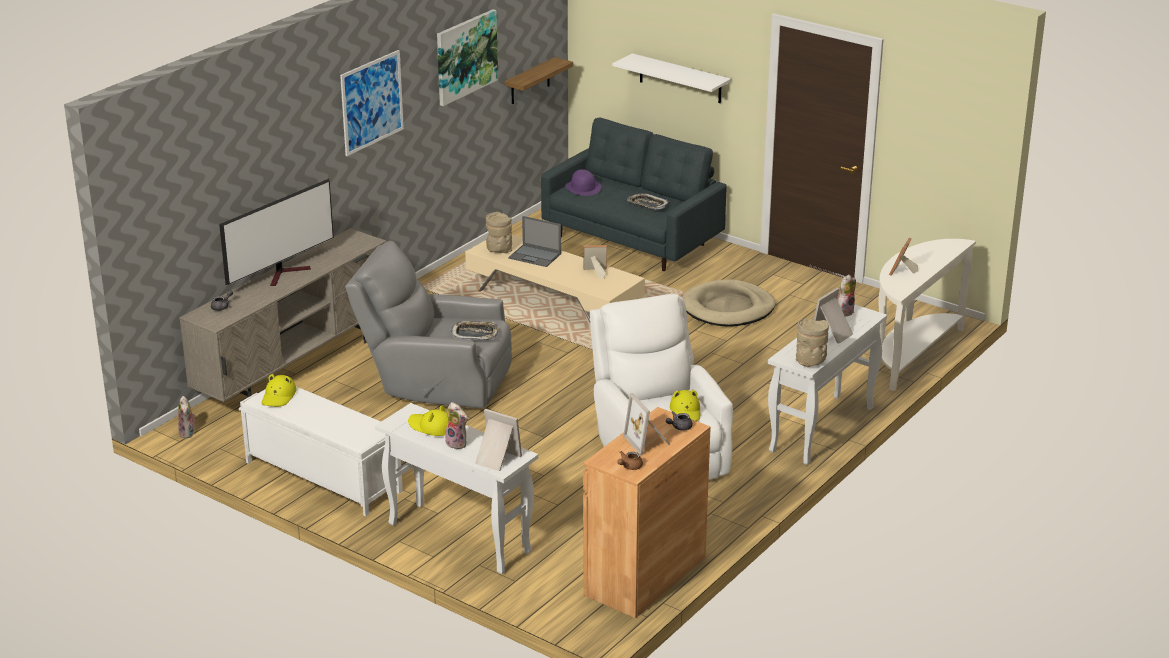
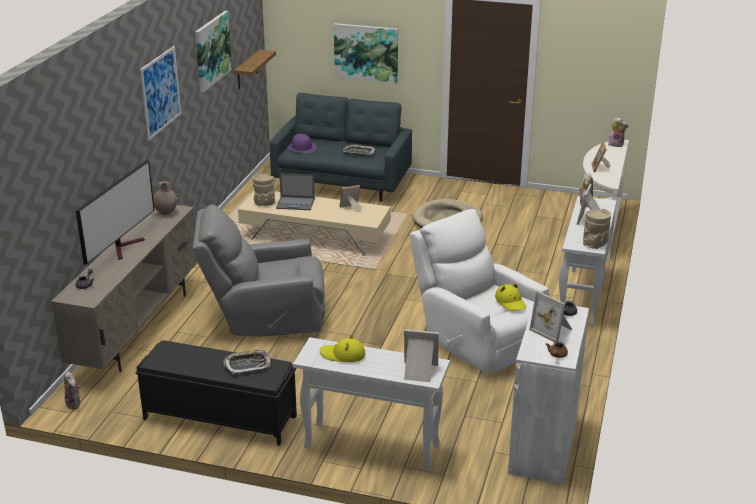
camera: 20 degrees left, 0 degrees up
(279, 396) = (169, 354): yellow hat -> none
(322, 476) = (219, 417): white bench -> black bench
(352, 243) = (166, 213): none -> brown vase
(458, 443) = (376, 364): plush toy -> plush toy (616, 144)
(475, 334) = (299, 271): tray -> tray (248, 364)
(645, 576) = (543, 444): brown cabinet -> white cabinet
(680, 79) = (366, 53): white shelf -> picture

